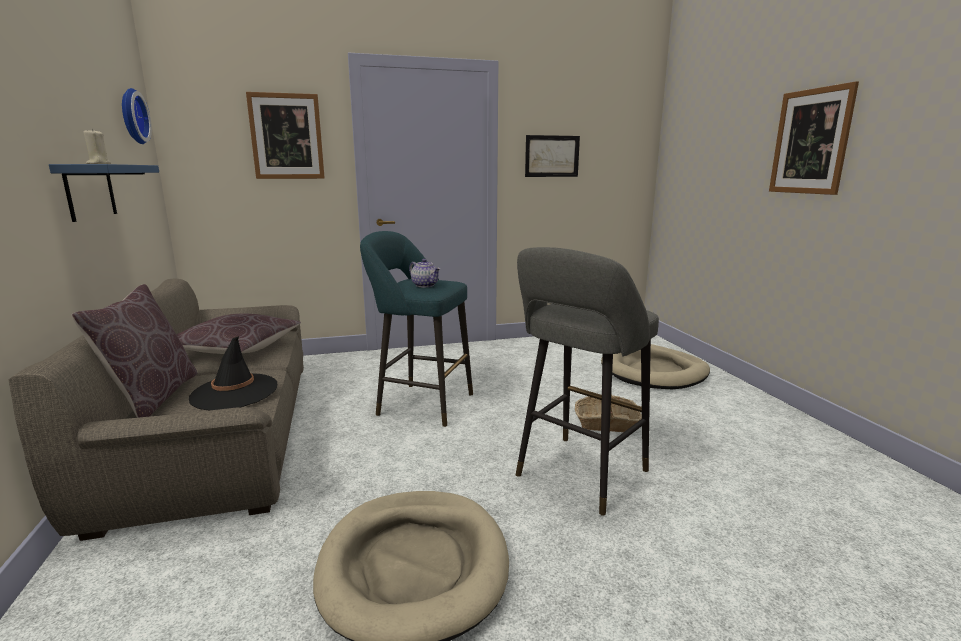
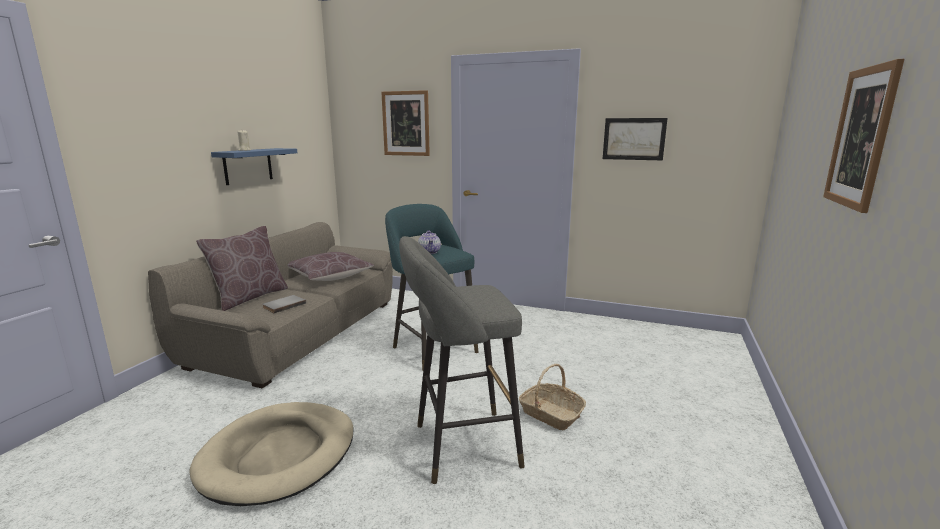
camera: 35 degrees right, 0 degrees up
(131, 116) = (304, 114): wall clock -> none
(234, 392) = (283, 305): black hat -> grey book
(654, 372) = (678, 383): beige dog bed -> none

